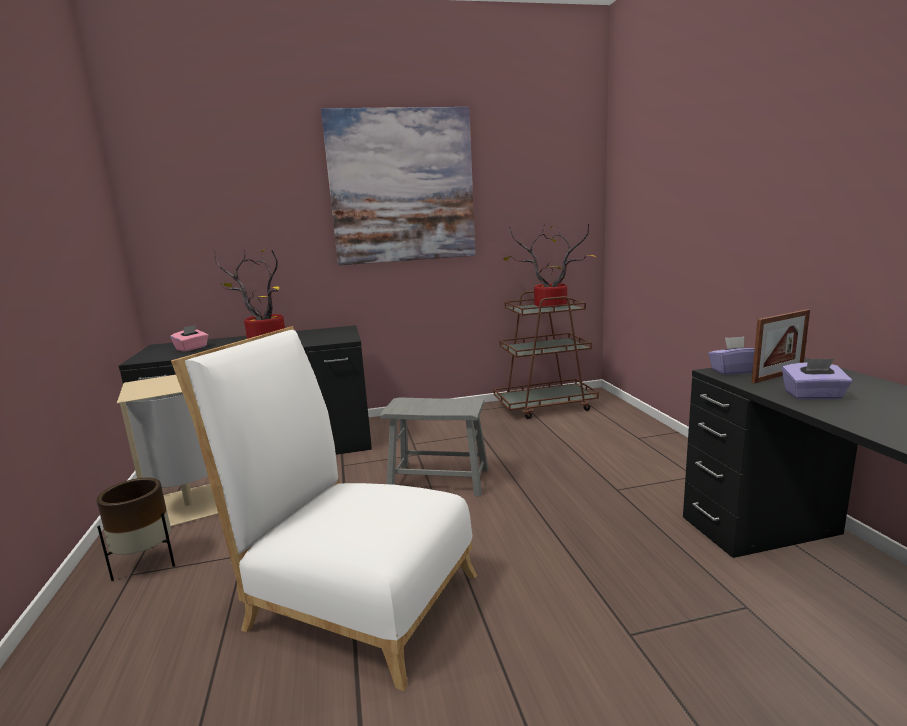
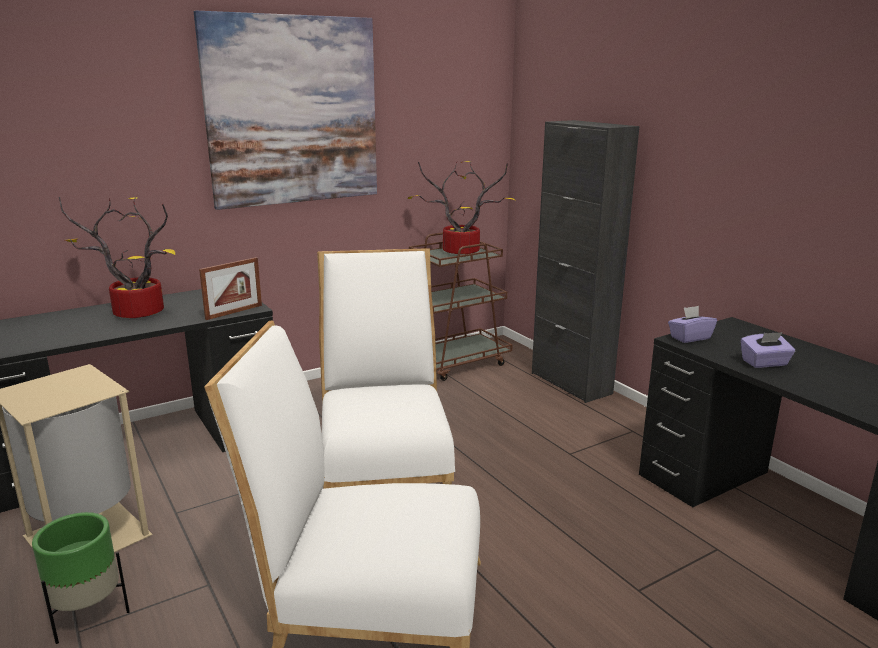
camera: 20 degrees left, 5 degrees up
(147, 563) = (89, 615): brown planter -> green planter
(192, 348) = (39, 331): pink tissue box -> none
(439, 479) = (384, 464): grey stool -> white chair
(648, 429) = (571, 383): none -> black cabinet
(777, 376) = (727, 342): picture frame -> picture frame (234, 312)

